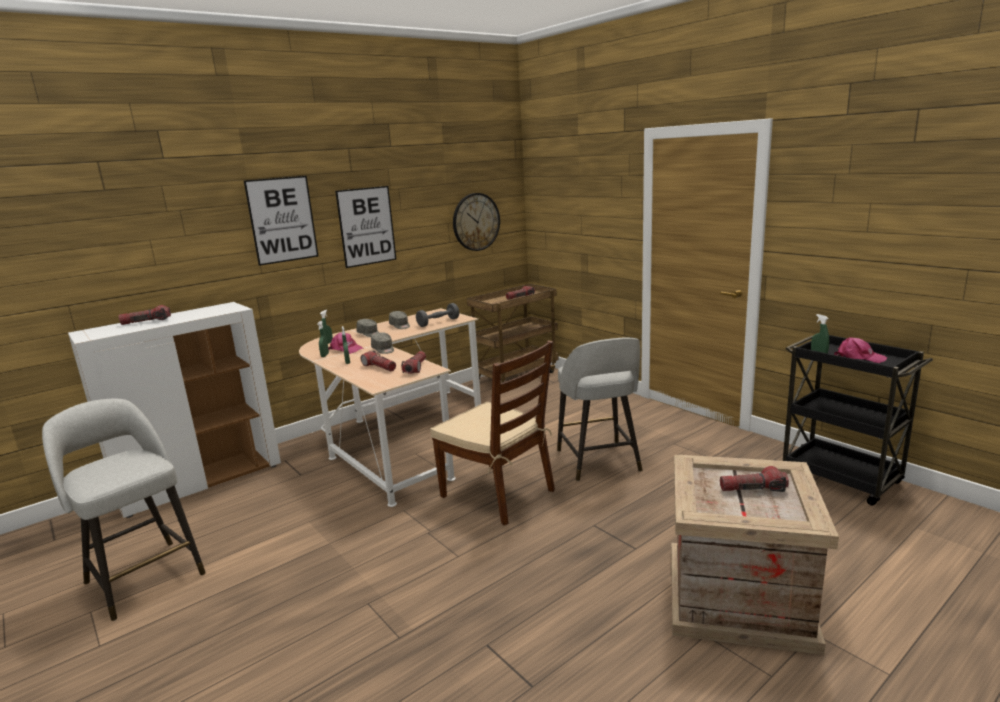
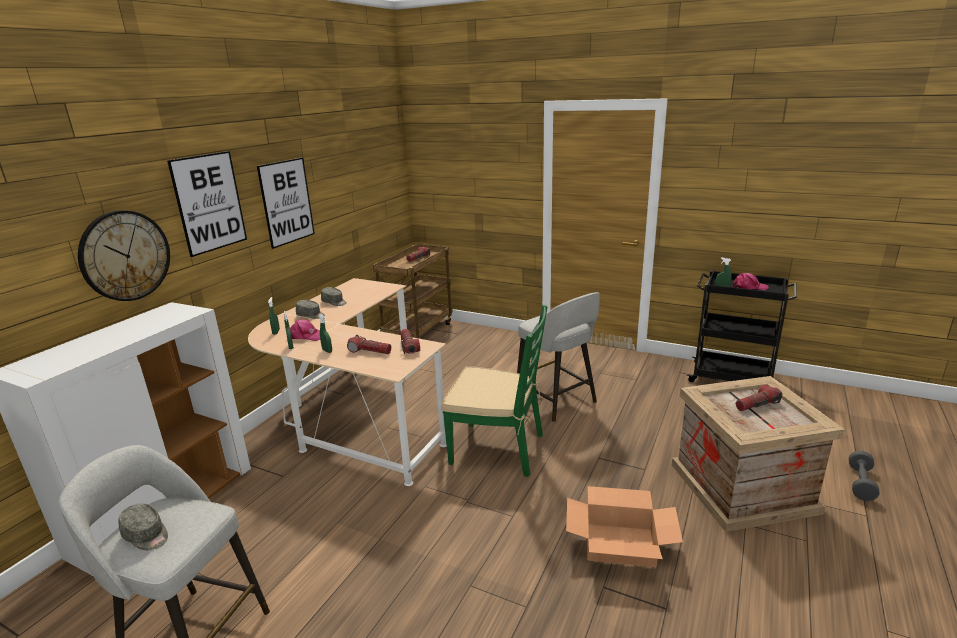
camera: 25 degrees left, 5 degrees up
(146, 322) = (90, 343): flashlight -> none
(383, 349) = (349, 331): grey cap -> grey cap (146, 535)
(438, 322) = (371, 294): grey dumbbell -> grey dumbbell (860, 483)
(476, 222) = (374, 188): wall clock -> wall clock (125, 255)
(498, 493) = (498, 448): brown chair -> green chair
(540, 611) = (619, 544): none -> cardboard box

